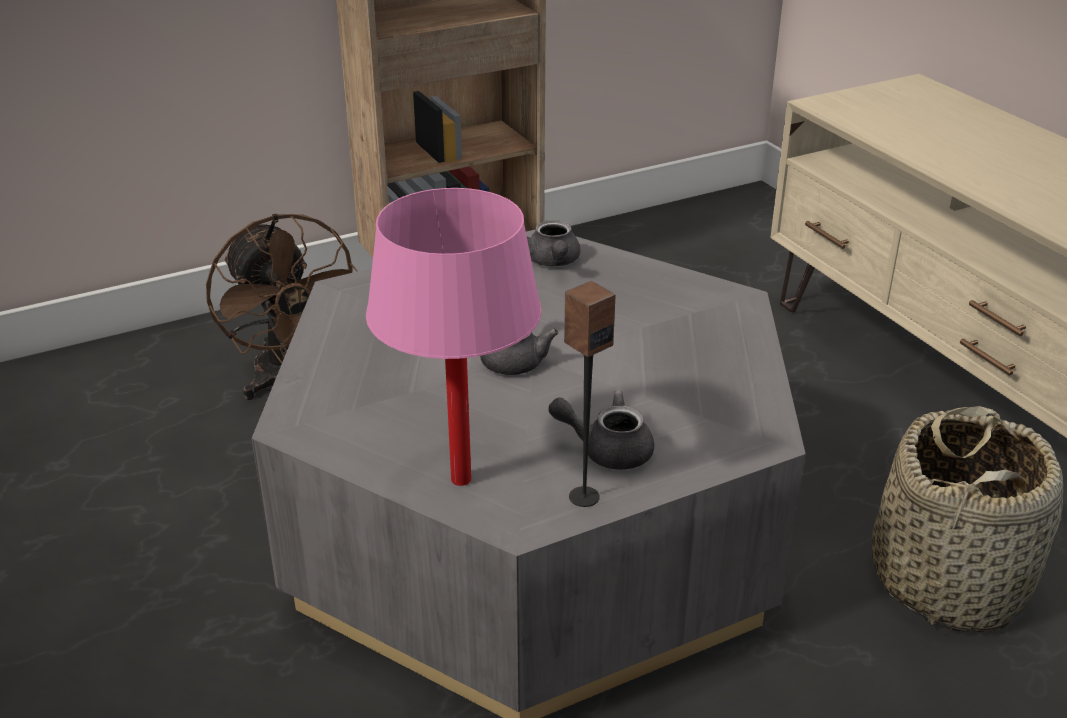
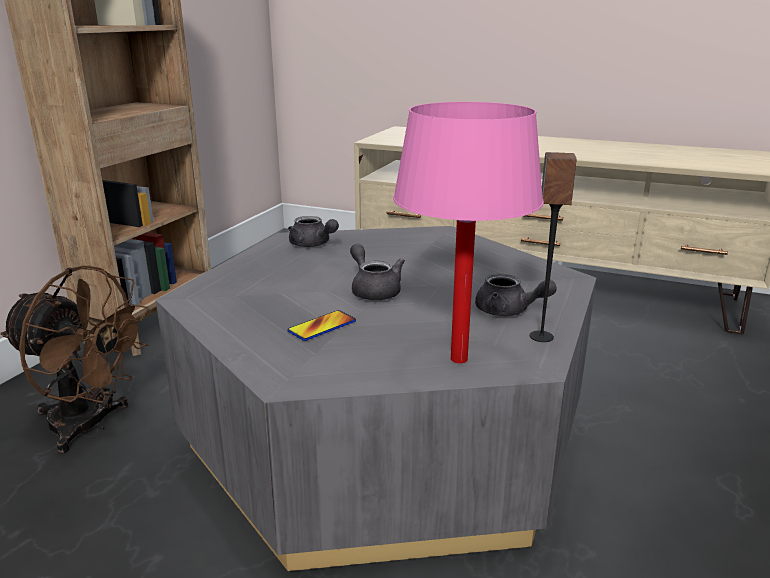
camera: 40 degrees left, 10 degrees down
(402, 380) = (322, 327): none -> phone
(607, 449) = (508, 311): grey teapot -> grey teapot turned 120 degrees counterclockwise
(949, 580) = (604, 357): basket -> none

